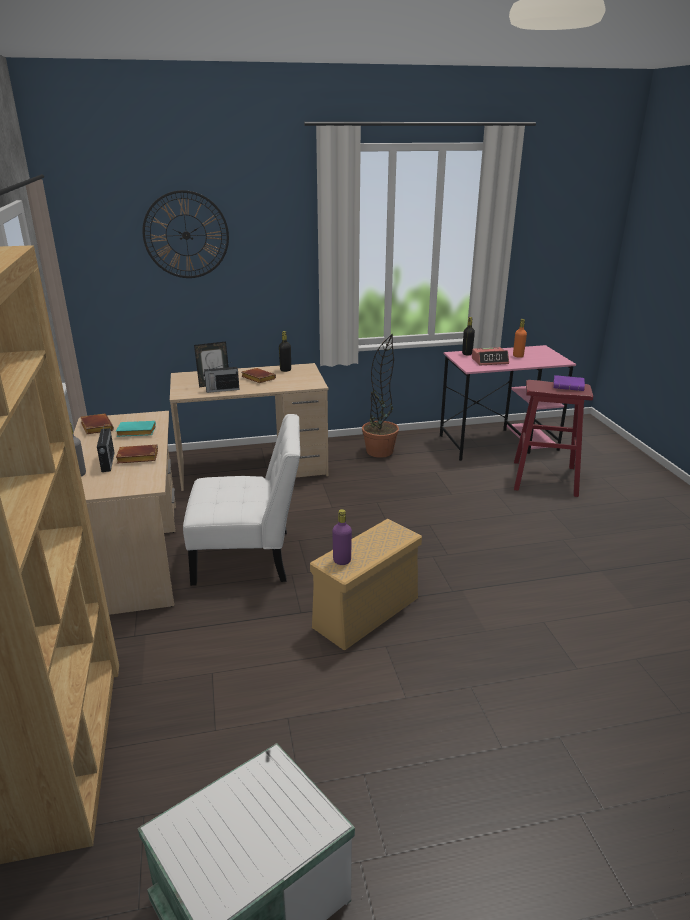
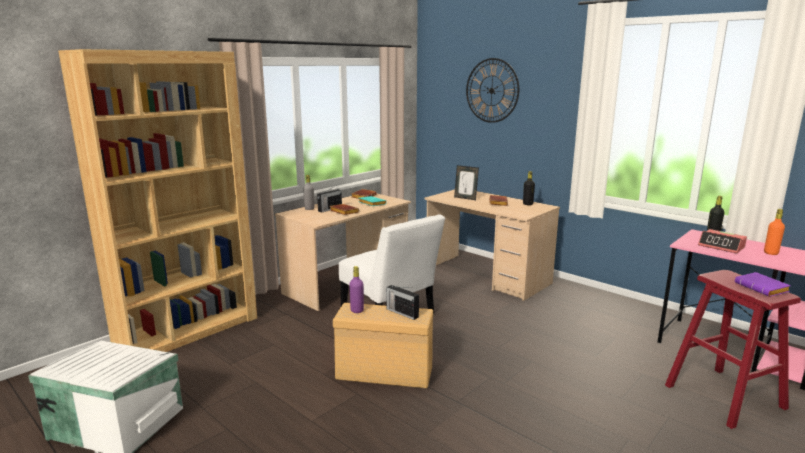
camera: 55 degrees right, 10 degrees down
(222, 390) = (461, 201): radio -> radio (401, 312)
(379, 451) = (596, 306): potted plant -> none

